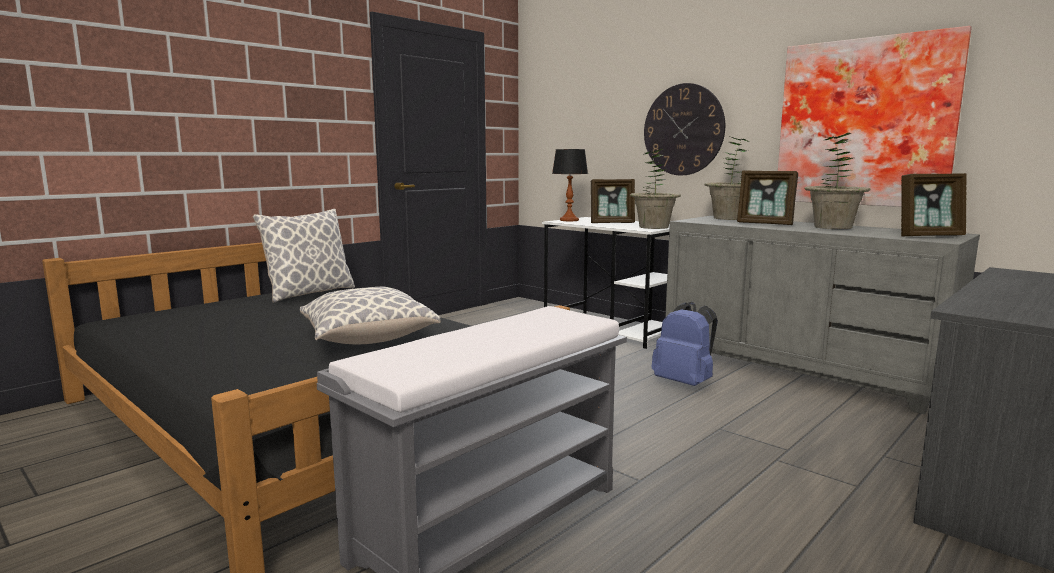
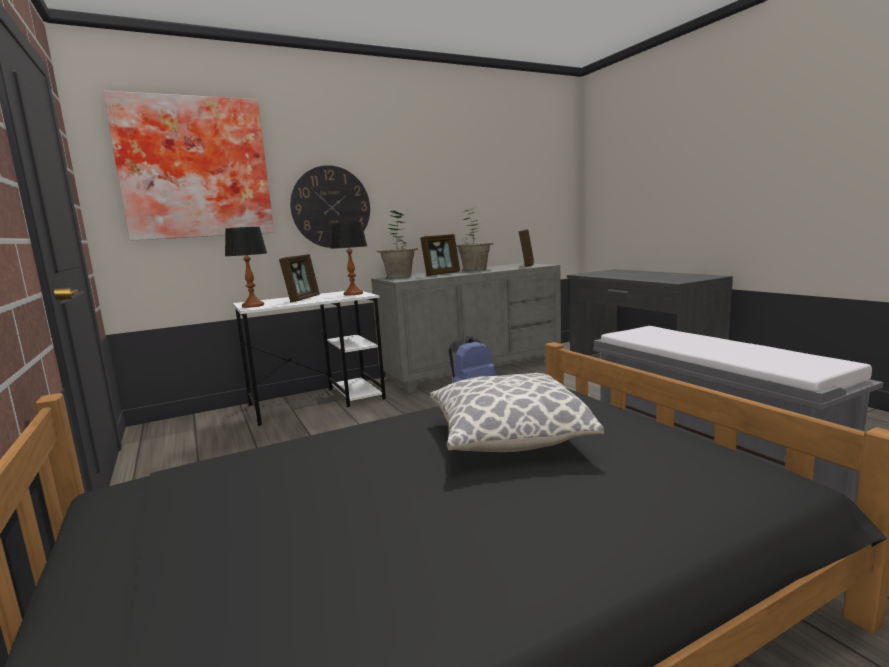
camera: 70 degrees left, 0 degrees up
(309, 293) = (179, 486): pillow -> none
(653, 227) = (353, 294): potted plant -> table lamp
(865, 123) = (461, 201): picture -> picture (195, 168)

